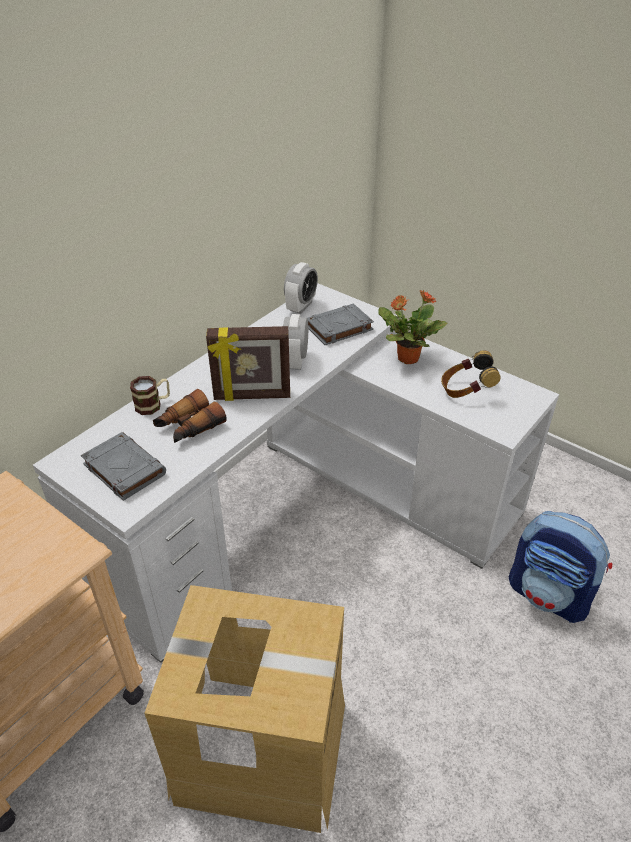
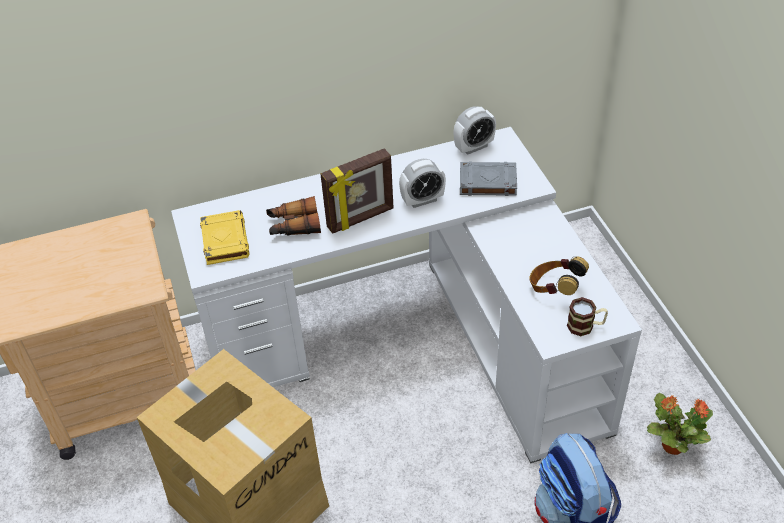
camera: 35 degrees right, 5 degrees up
(123, 469) = (224, 240): grey book -> yellow book
(153, 405) = (283, 195): mug -> mug (585, 326)
(252, 396) = (361, 219): picture frame -> picture frame turned 60 degrees counterclockwise
(296, 361) = (422, 200): alarm clock -> alarm clock turned 150 degrees counterclockwise
(407, 358) = (532, 235): potted plant -> potted plant (672, 445)

